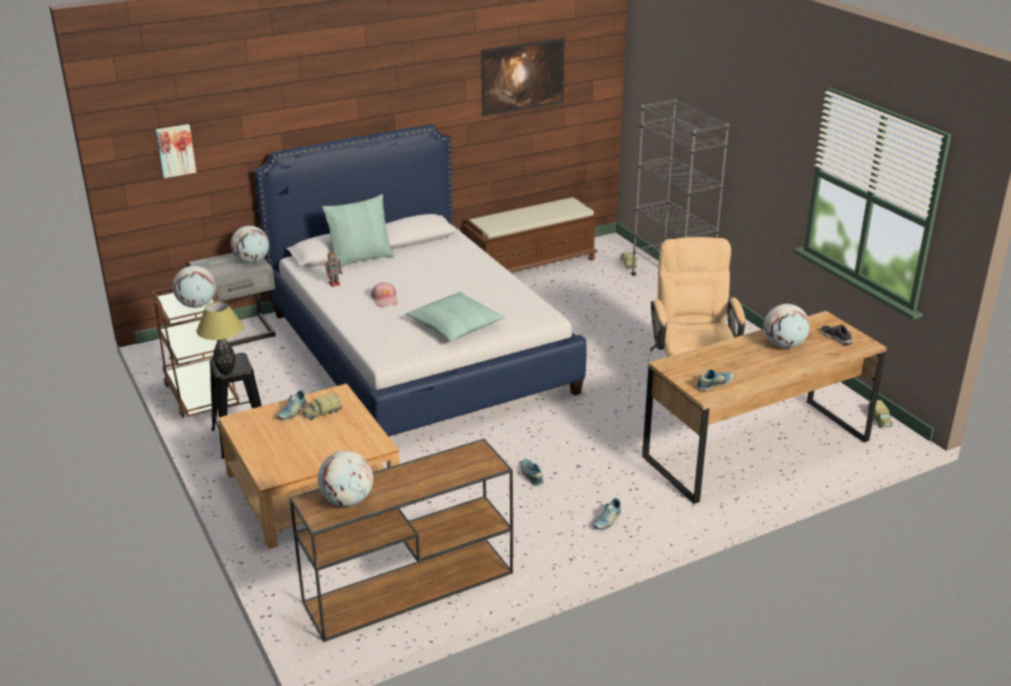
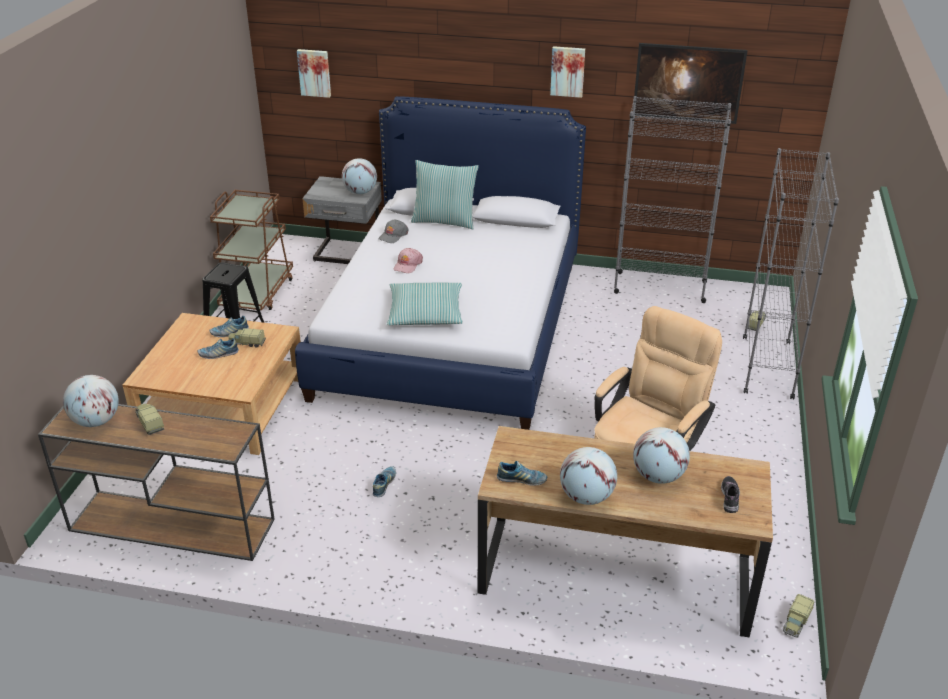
camera: 40 degrees right, 5 degrees up
(197, 305) = (250, 213): globe -> globe (586, 497)
(226, 372) = (213, 277): table lamp -> none
(335, 283) = (393, 235): toy robot -> grey cap
(396, 479) = (149, 423): none -> toy truck
(424, 89) = (567, 71): none -> picture
(531, 264) = (659, 287): brown bench -> grey bookcase
(607, 521) = (383, 562): shoe -> shoe (218, 354)

